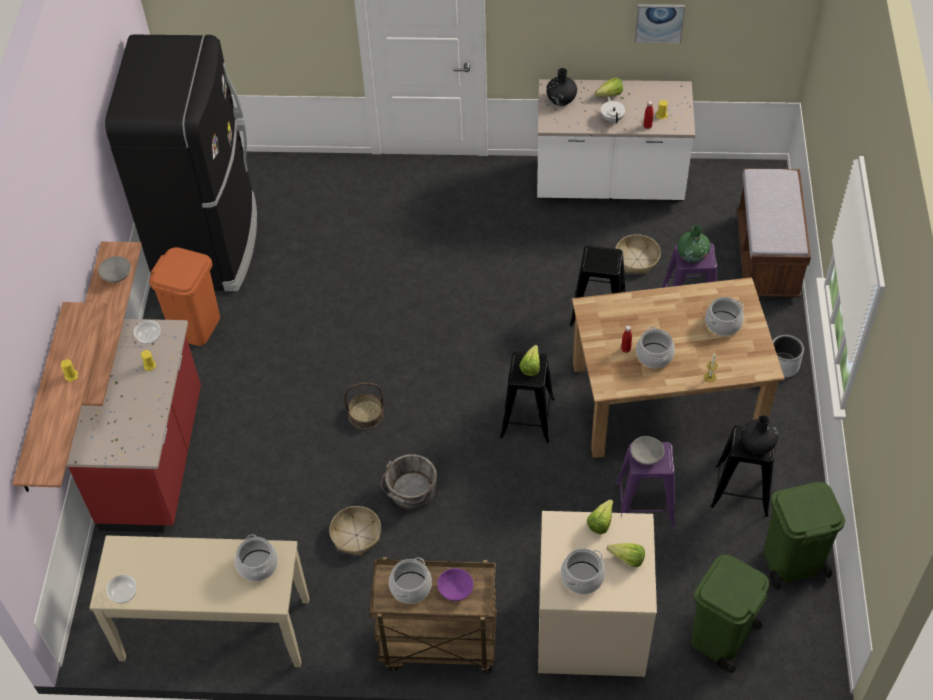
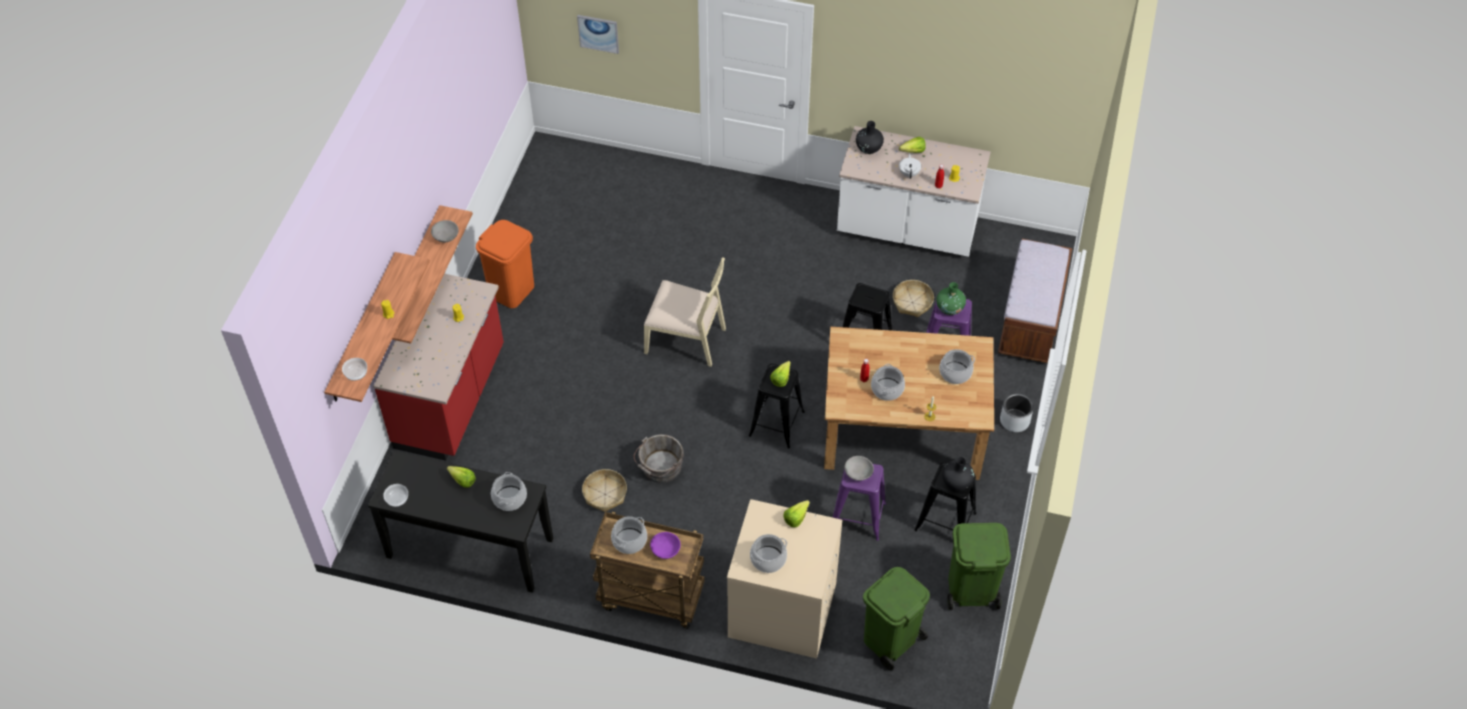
camera: 10 degrees right, 0 degrees up
(149, 336) = (463, 292): bowl -> bowl (356, 373)
(209, 243) = (540, 219): black fridge -> none
(215, 630) = (469, 548): beige console table -> black console table
(366, 415) = (638, 394): basket -> none
(403, 344) = (686, 339): none -> beige chair
(624, 557) = (807, 550): lettuce -> lettuce (461, 479)
(659, 22) = (964, 96): picture -> picture (598, 33)

